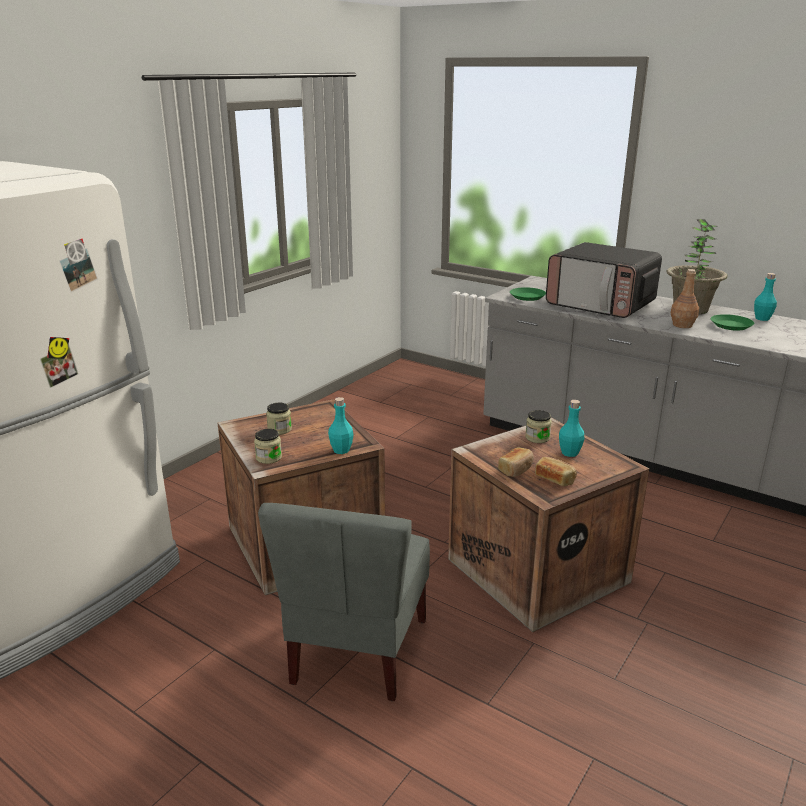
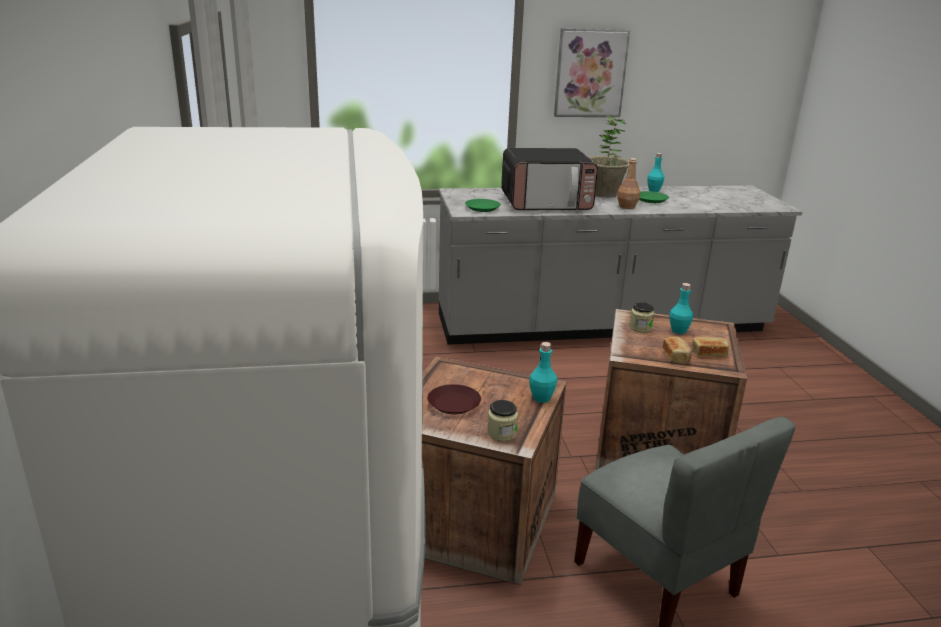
camera: 45 degrees left, 0 degrees up
(279, 429) = (453, 404): jar -> brown plate
(717, 171) = (590, 73): none -> picture

